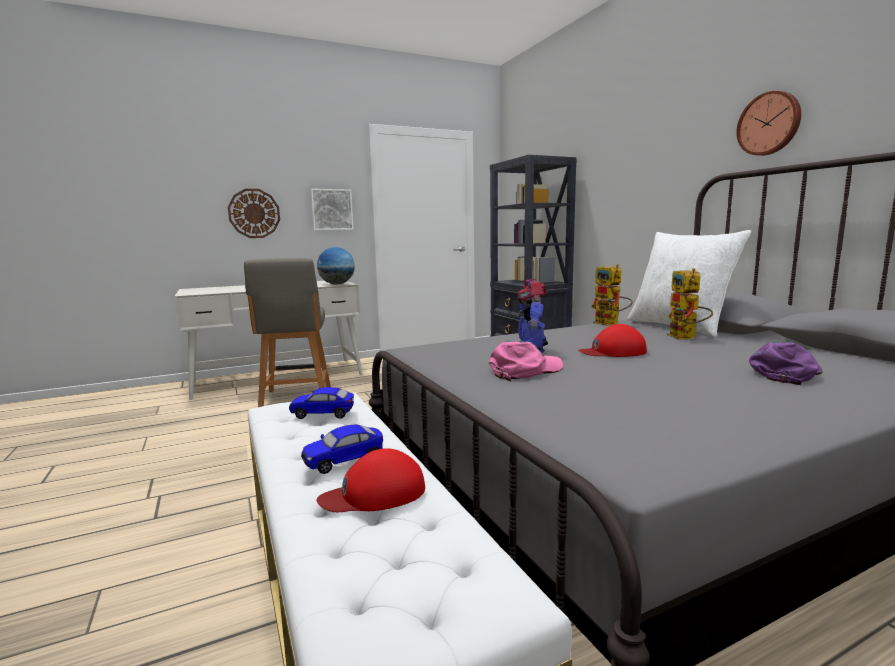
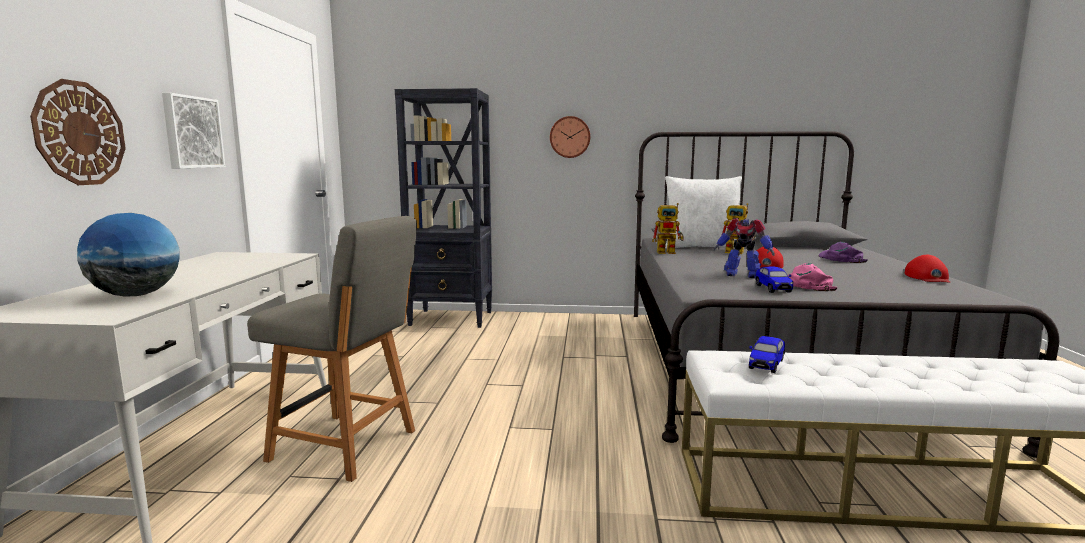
camera: 60 degrees left, 0 degrees up
(337, 284) = (283, 257): globe -> globe (136, 295)
(344, 461) = (888, 370): toy car -> toy car (773, 288)
(374, 493) = (948, 369): red cap -> red cap (928, 277)
(769, 124) = (688, 100): wall clock -> wall clock (570, 137)

